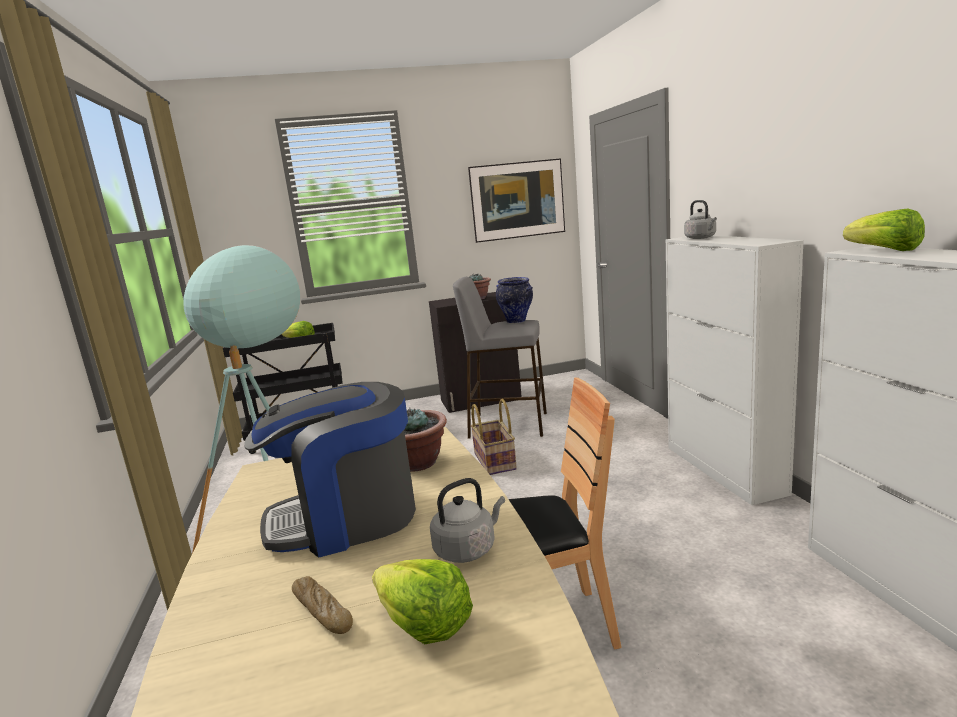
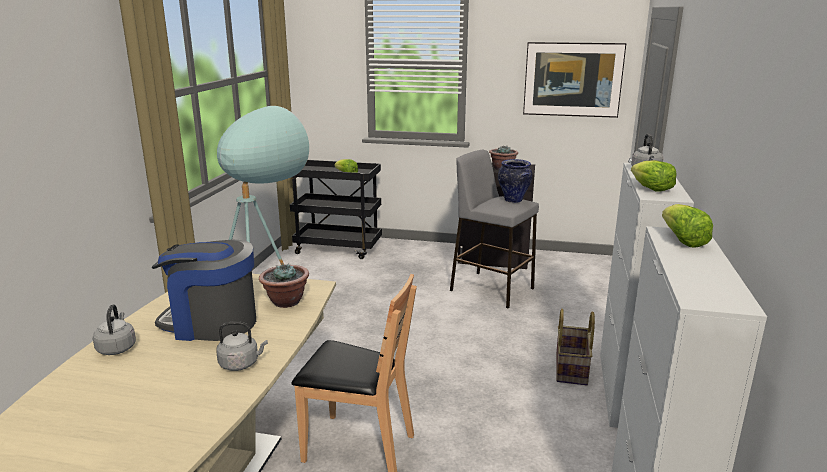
camera: 25 degrees right, 5 degrees up
(229, 605) = (117, 348): none -> grey kettle
(322, 612) = (146, 367): bread -> none
(424, 624) = (176, 392): lettuce -> lettuce (651, 188)
(495, 461) = (451, 317): basket -> basket (572, 369)

